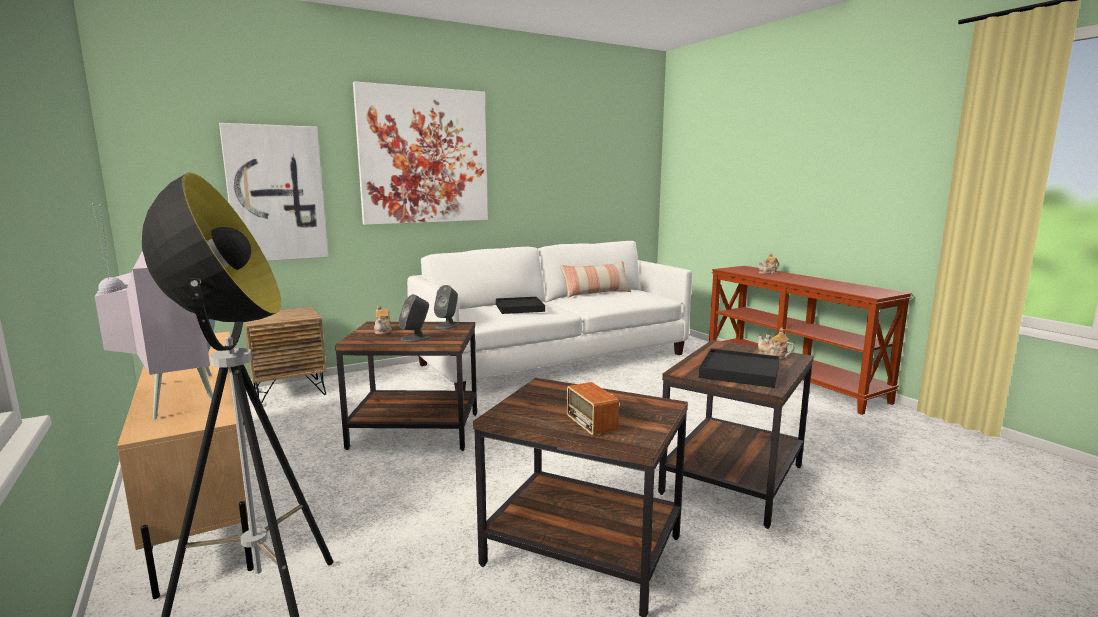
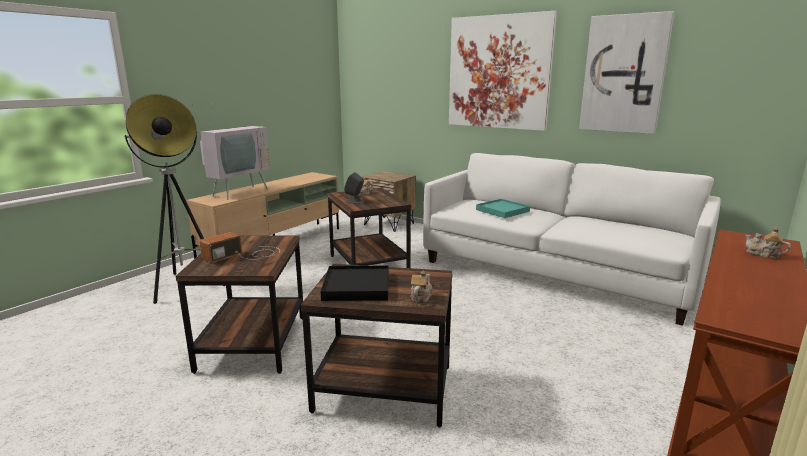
camera: 65 degrees right, 5 degrees up
(276, 193) = (405, 99): picture -> picture (623, 74)
(447, 325) = (392, 201): grey speaker -> none
(519, 308) = (502, 210): black tray -> turquoise tray
(596, 293) = (612, 222): pillow -> none

